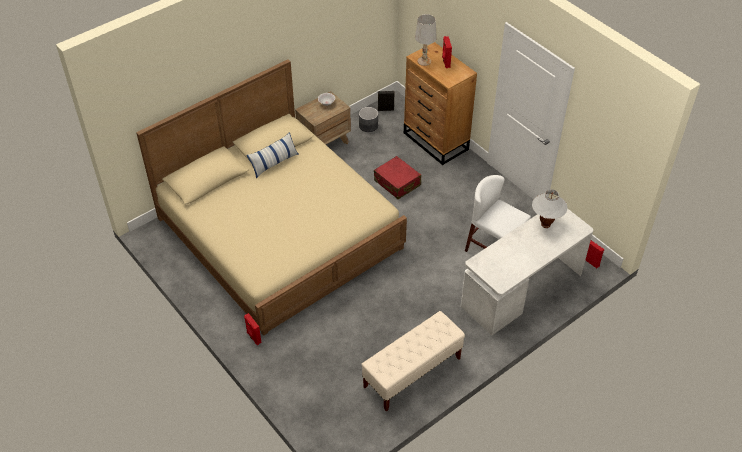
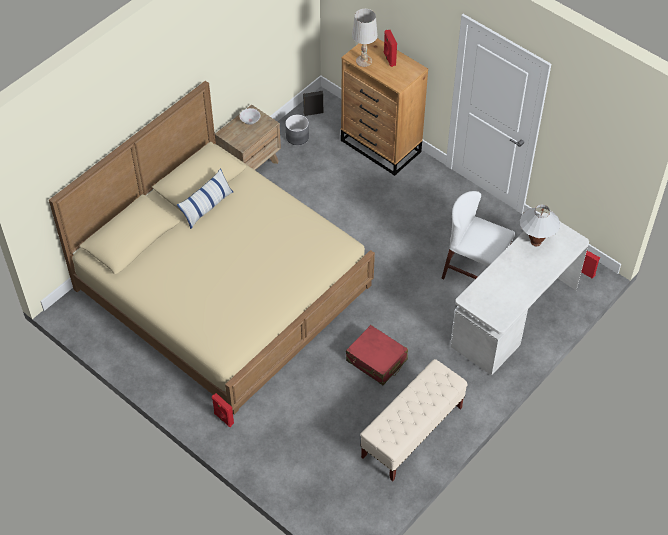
camera: 10 degrees left, 5 degrees up
(397, 183) = (347, 205): red suitcase -> red suitcase (376, 360)

